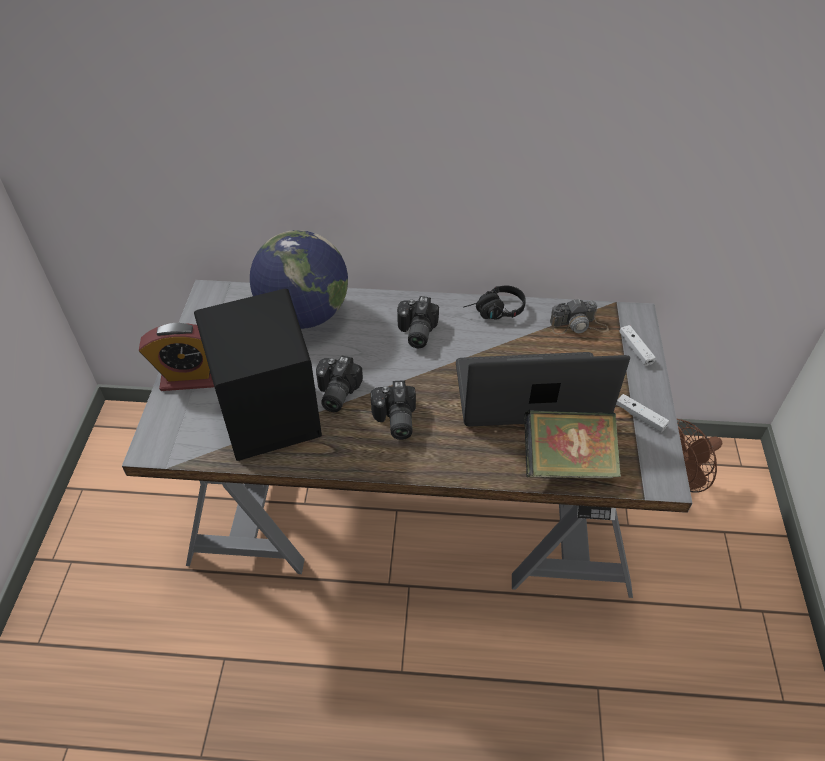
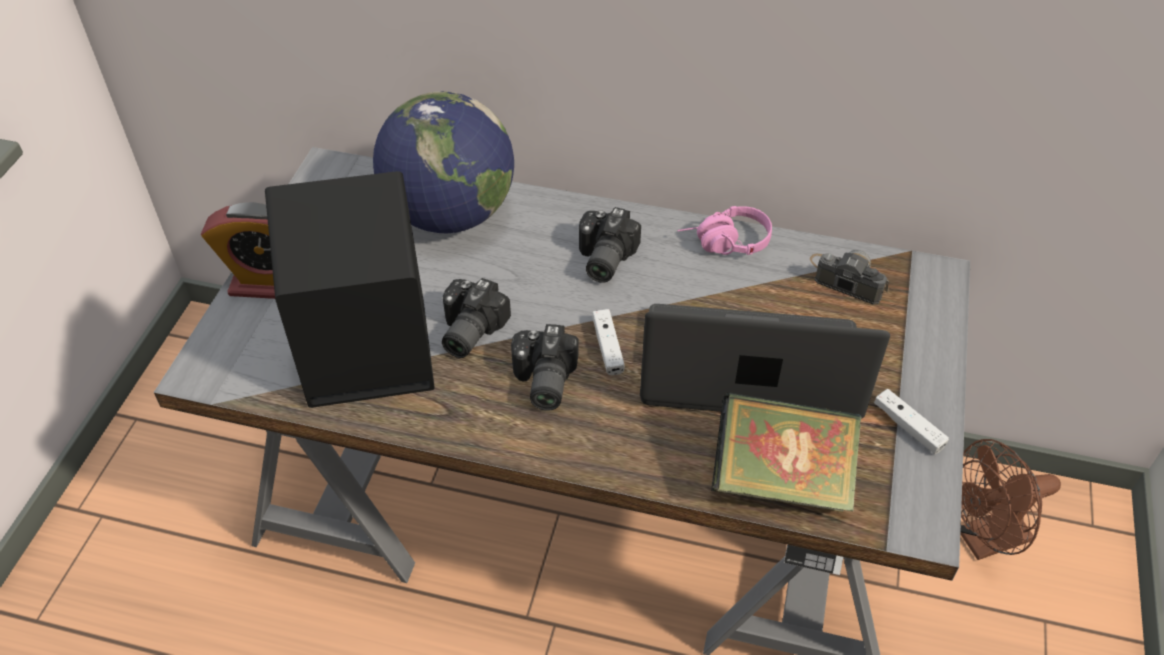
camera: 10 degrees right, 0 degrees up
(494, 312) = (724, 244): black headphones -> pink headphones
(578, 325) = (845, 279): camera -> camera turned 150 degrees counterclockwise
(635, 349) = (924, 325): white game controller -> white game controller (608, 347)

